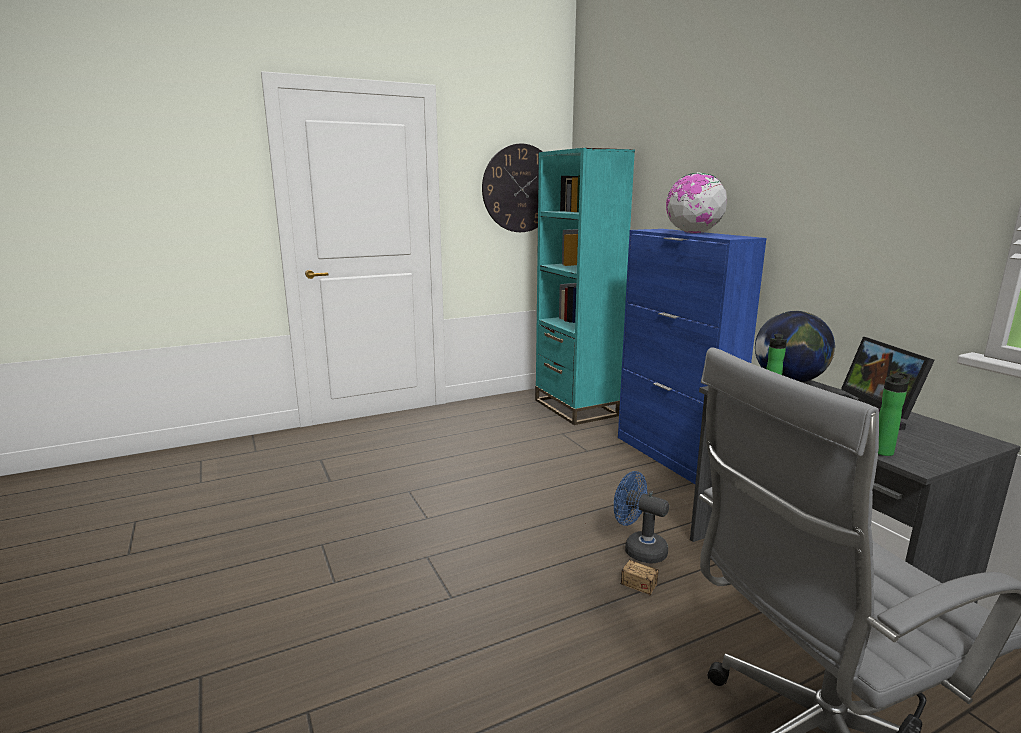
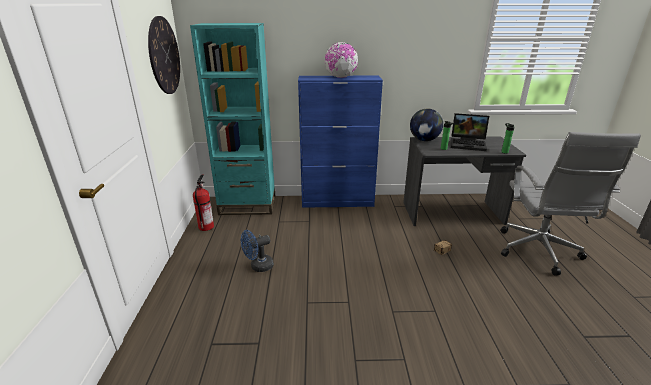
camera: 65 degrees left, 10 degrees up
(505, 402) = (206, 226): none -> fire extinguisher
(638, 549) = (415, 241): blue fan -> blue fan (258, 267)

